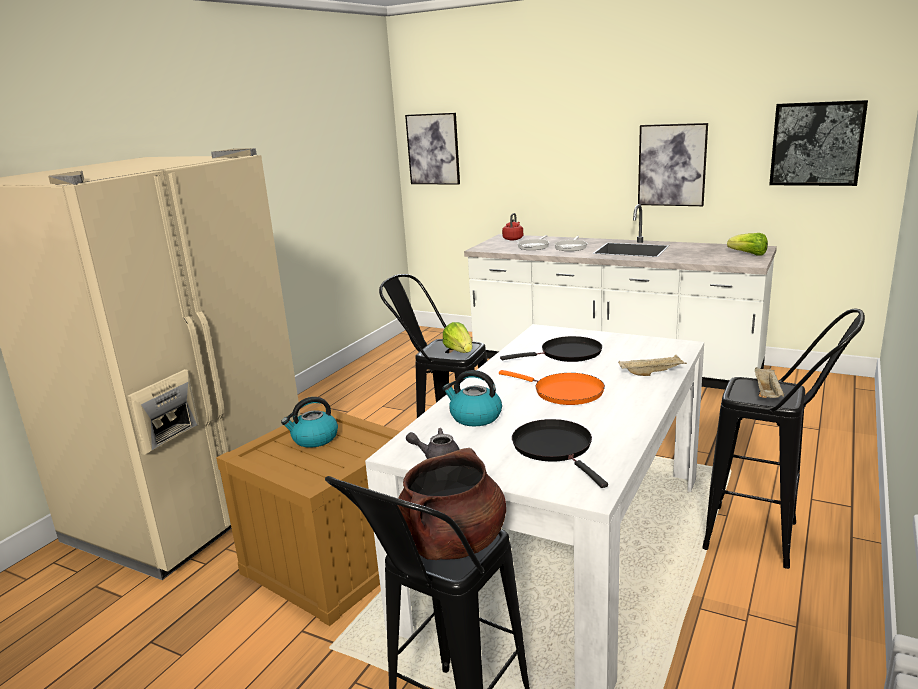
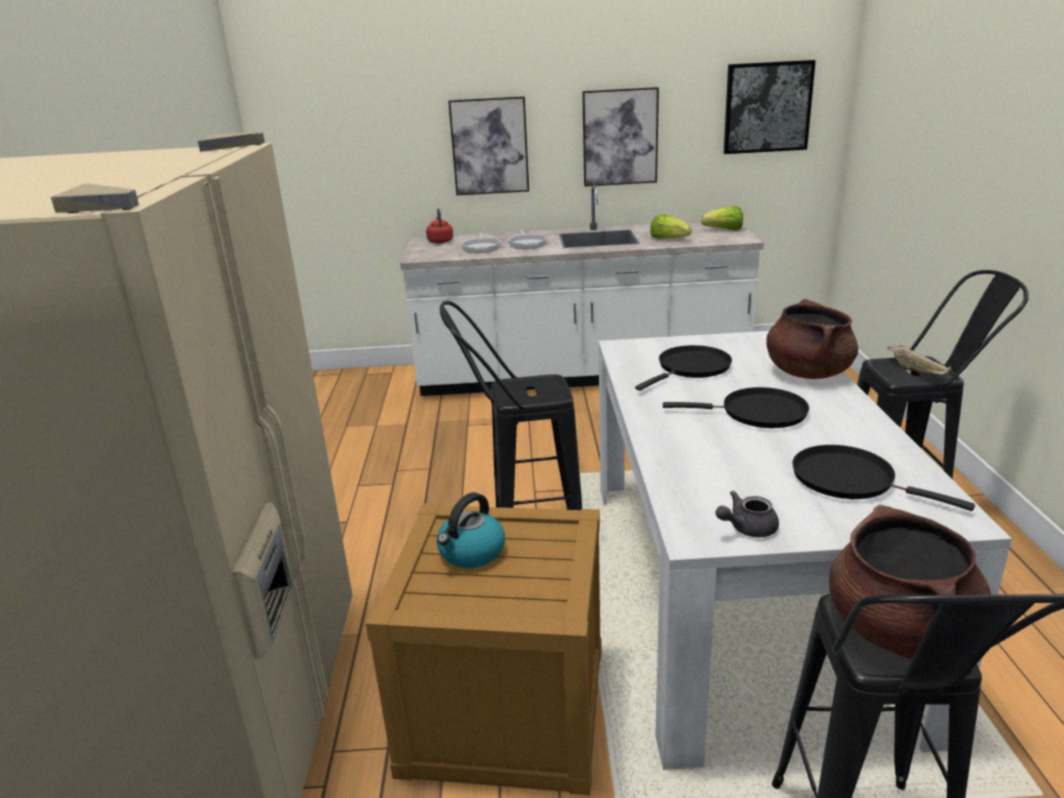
camera: 30 degrees left, 5 degrees up
(433, 149) = (302, 131): picture -> picture (489, 146)
(459, 351) = (547, 390): lettuce -> lettuce (668, 239)
(474, 417) = (711, 467): kettle -> none
(564, 392) = (758, 413): orange frying pan -> black frying pan
(652, 373) = (808, 372): beige tray -> brown cooking pot

